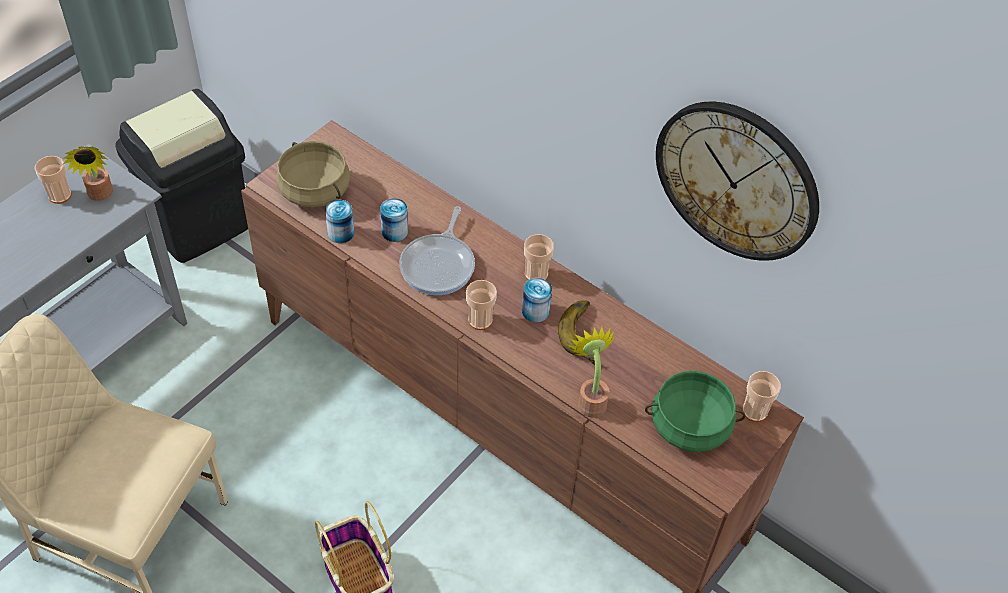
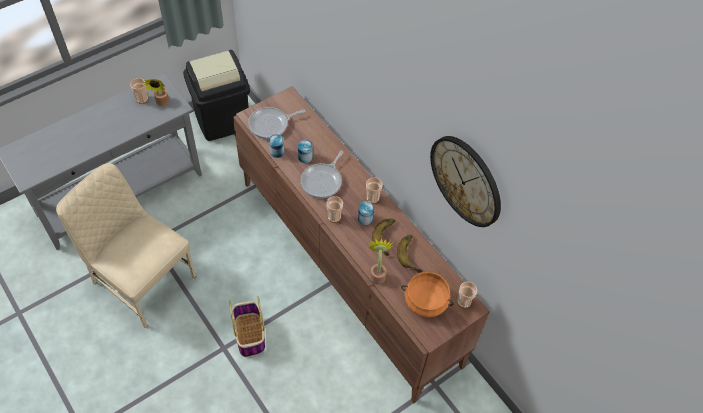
camera: 15 degrees right, 5 degrees up
(315, 190) = (271, 124): beige cooking pot -> frying pan
(638, 352) = (412, 254): none -> banana
(689, 426) = (425, 301): green cooking pot -> orange cooking pot

